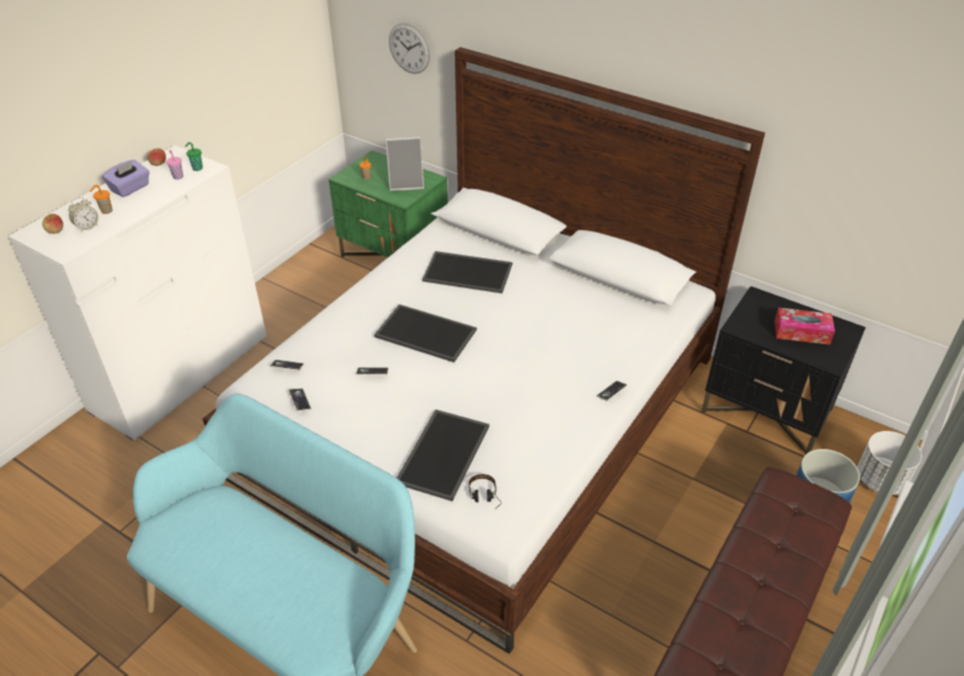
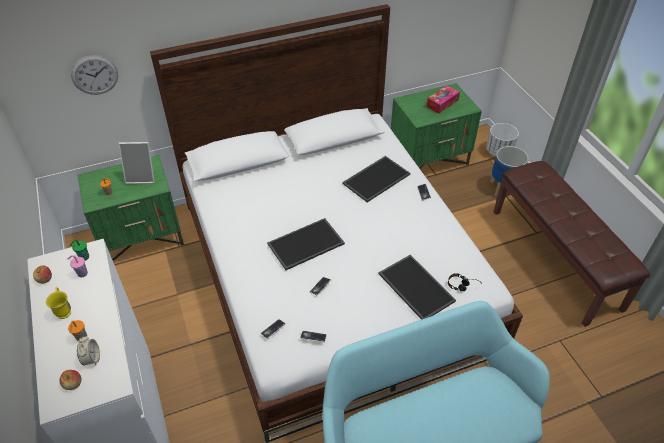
camera: 55 degrees left, 5 degrees up
(130, 188) = (64, 310): purple tissue box -> yellow mug
(406, 183) = (142, 176): picture frame -> picture frame turned 60 degrees clockwise
(469, 272) = (265, 195): tray -> tray (376, 178)
(767, 411) = (429, 159): black nightstand -> green nightstand

